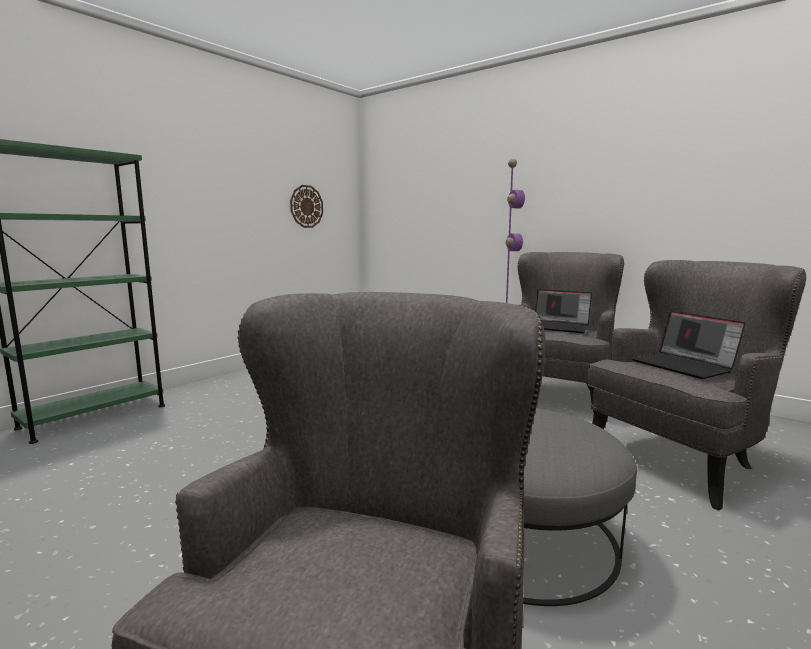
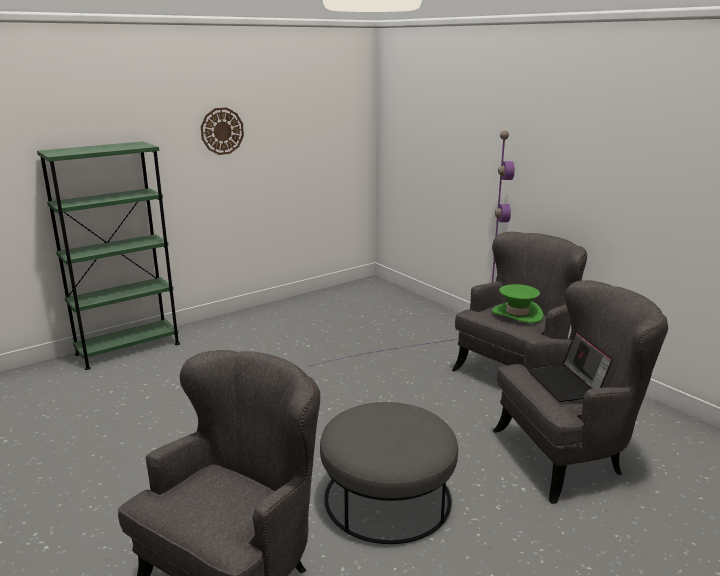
camera: 15 degrees right, 10 degrees up
(306, 206) = (314, 152): wall clock -> wall clock (222, 131)
(559, 327) = (517, 314): laptop -> green hat

